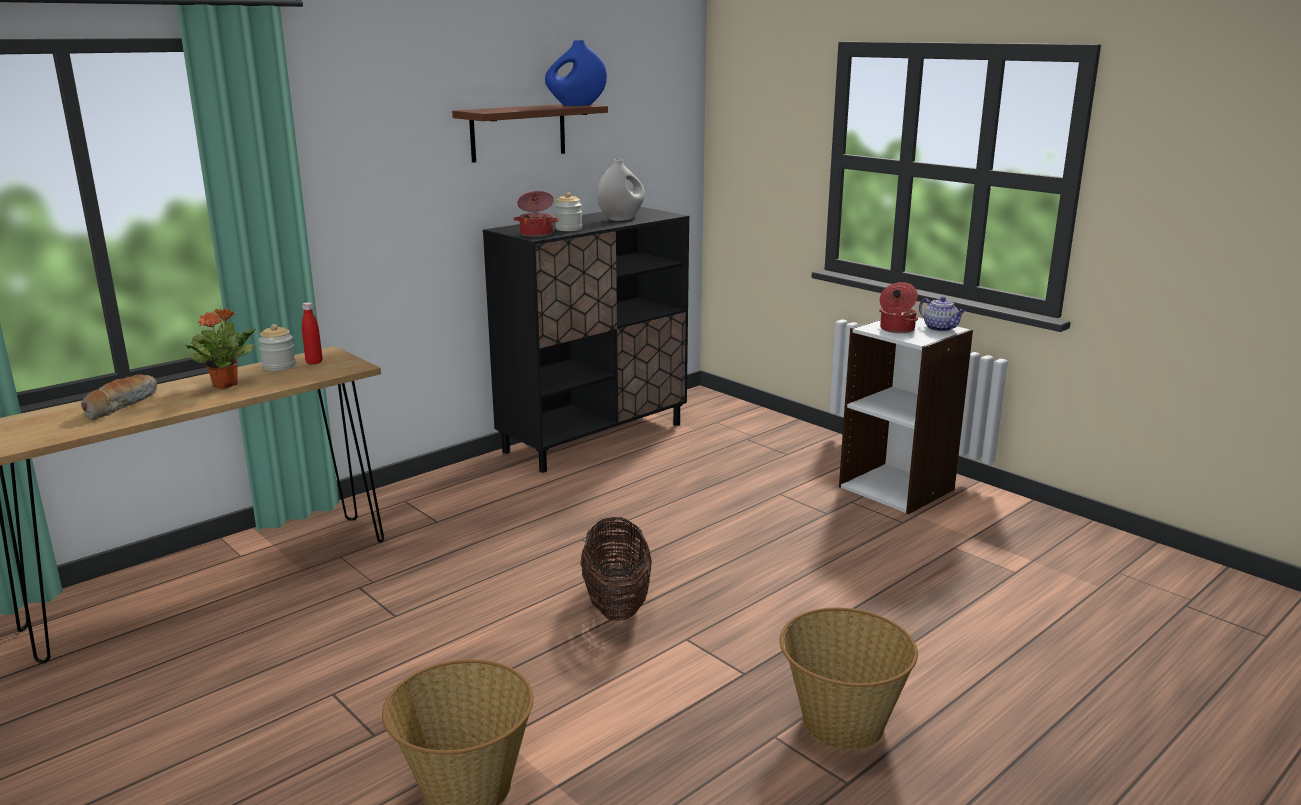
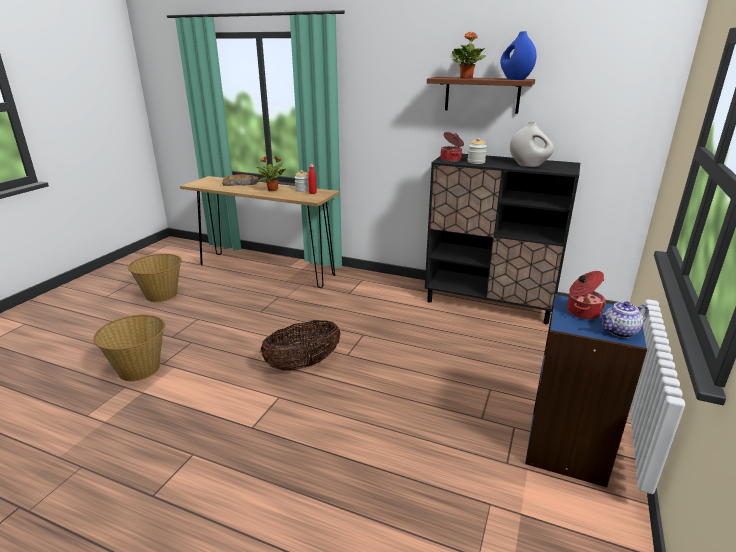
camera: 65 degrees right, 5 degrees up
(516, 108) = (466, 78): none -> potted plant
(841, 723) = (212, 481): basket -> basket (161, 295)
(897, 488) = (567, 448): white bookcase -> blue bookcase
(940, 328) = (619, 332): teapot -> teapot turned 45 degrees clockwise

